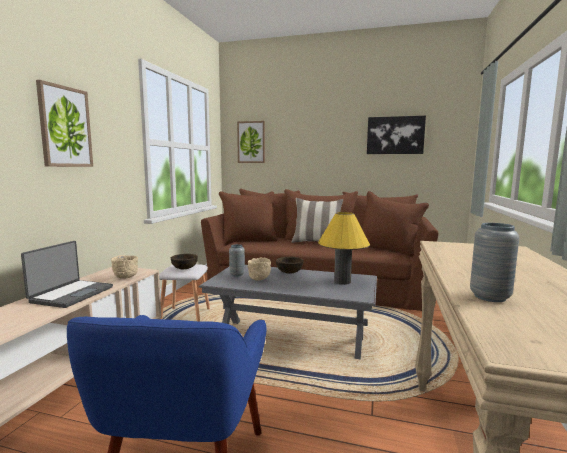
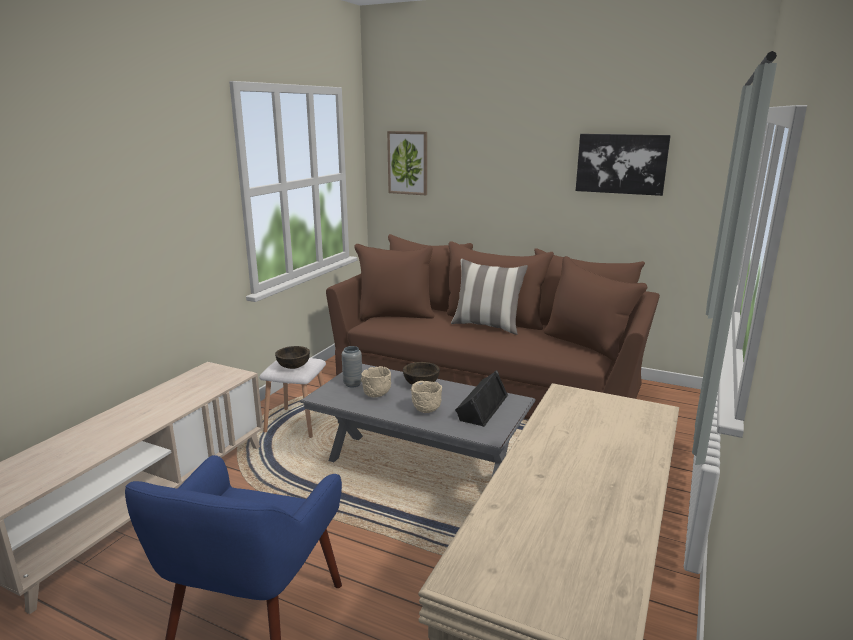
camera: 10 degrees right, 10 degrees up
(65, 127) = (136, 205): picture -> none
(71, 294) = (152, 409): laptop -> none
(125, 278) = (215, 385): beige bowl -> beige bowl (426, 410)
(342, 281) = (481, 407): yellow table lamp -> black speaker
(490, 297) = (517, 504): grey vase -> none

